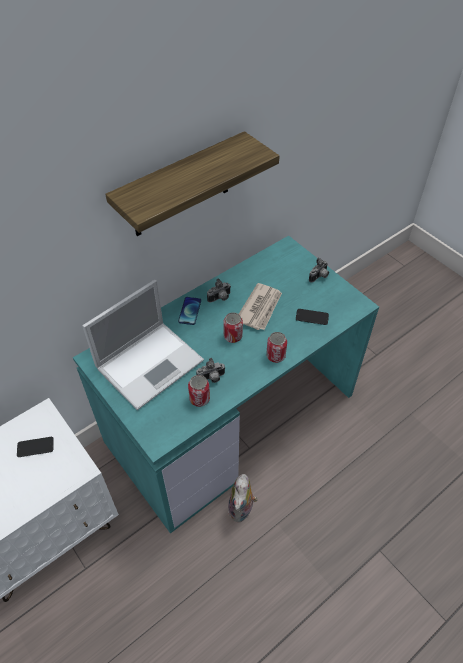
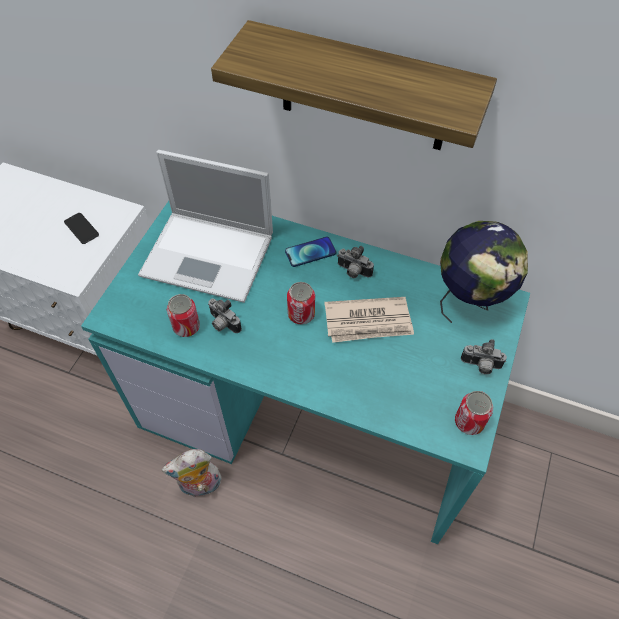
camera: 60 degrees right, 5 degrees up
(275, 356) = (300, 376): can -> can (469, 422)
(276, 260) = (470, 300): none -> globe
(312, 317) = (397, 389): phone -> none

